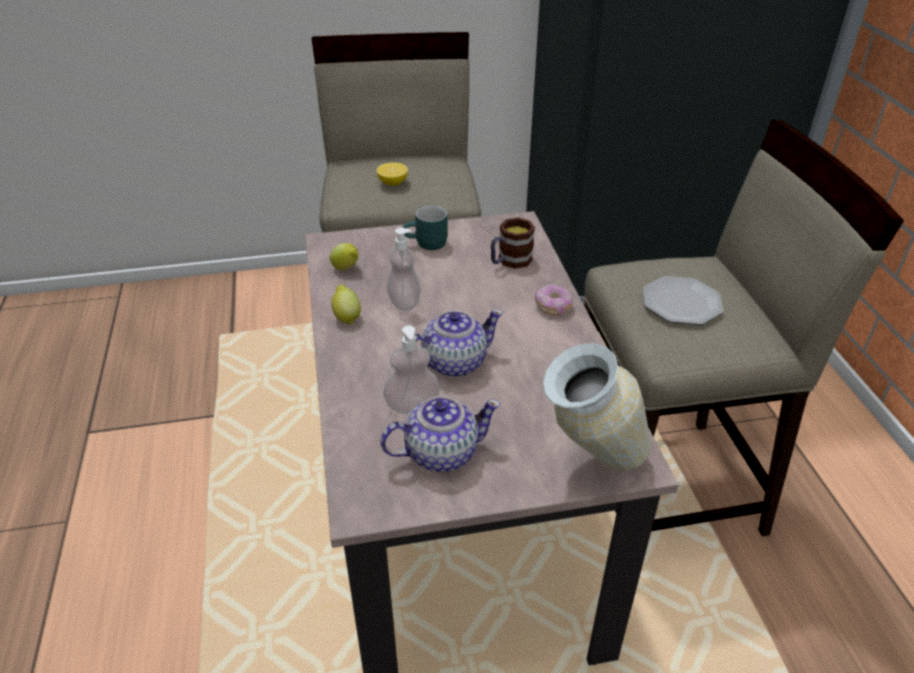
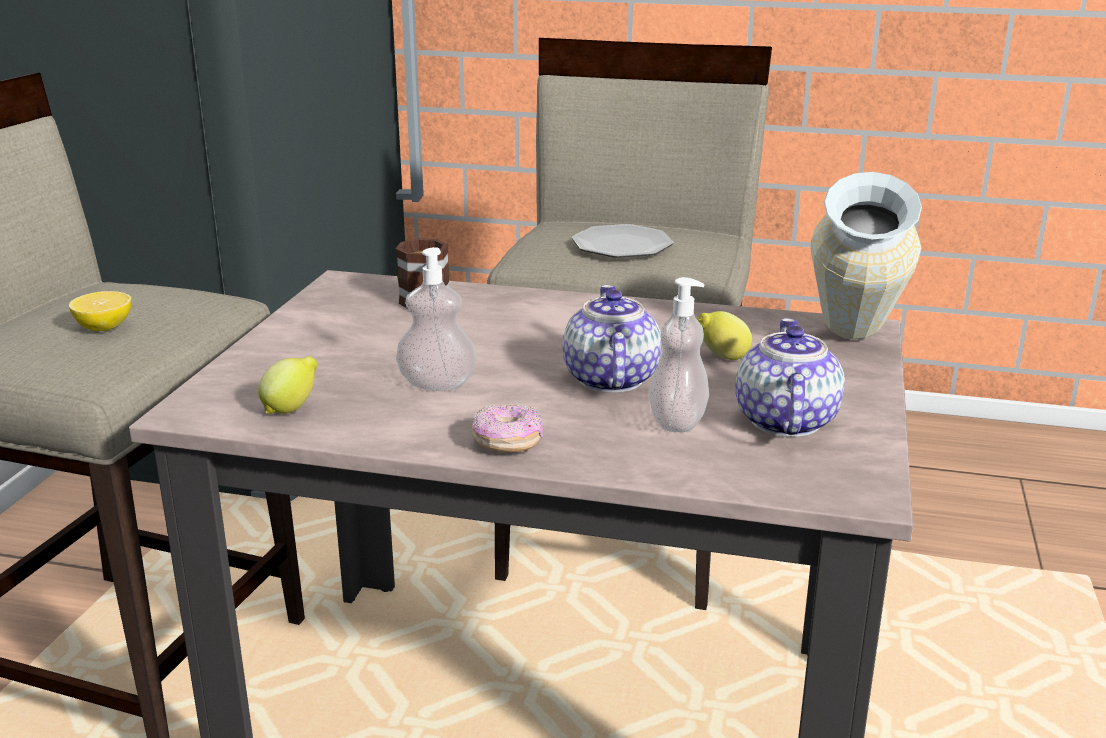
camera: 65 degrees left, 15 degrees down
(346, 317) = (424, 430): lemon -> lemon (722, 358)
(427, 245) = (311, 343): turquoise mug -> none
(553, 307) = (553, 304): donut -> donut (507, 443)

